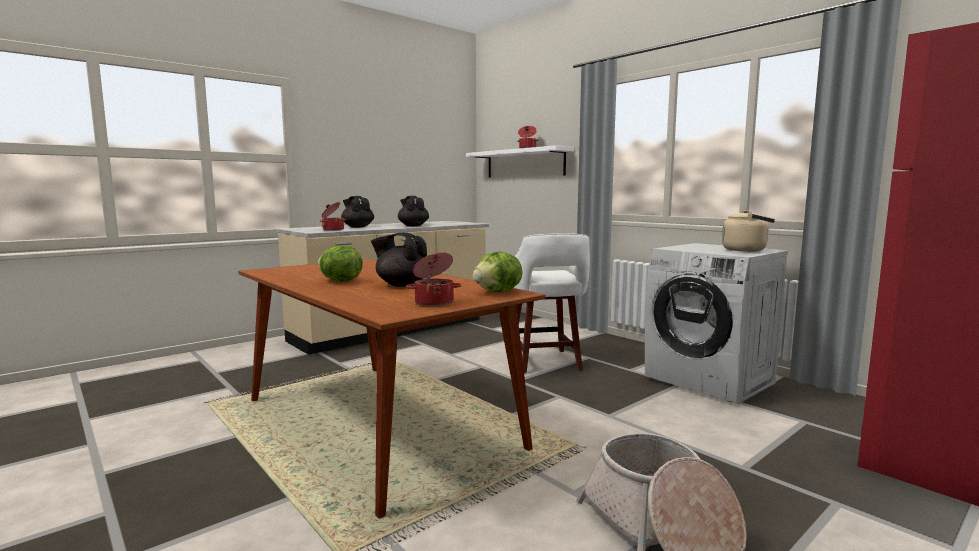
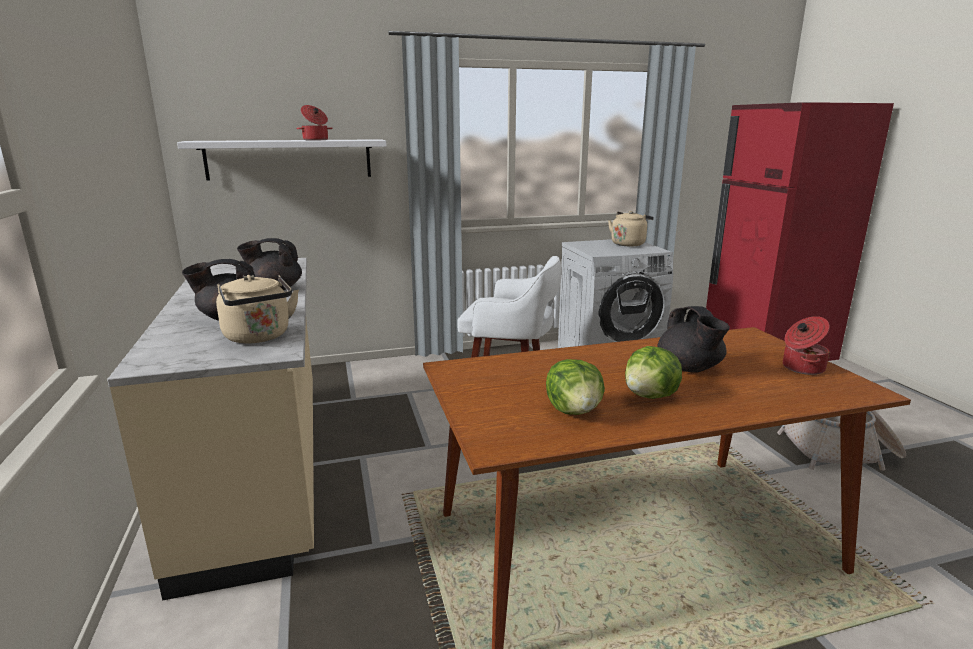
camera: 65 degrees left, 10 degrees up
(333, 229) = (259, 337): cooking pot -> beige kettle
(402, 285) = (689, 368): black teapot -> black teapot turned 60 degrees counterclockwise
(498, 292) = (745, 339): lettuce -> lettuce (574, 411)

